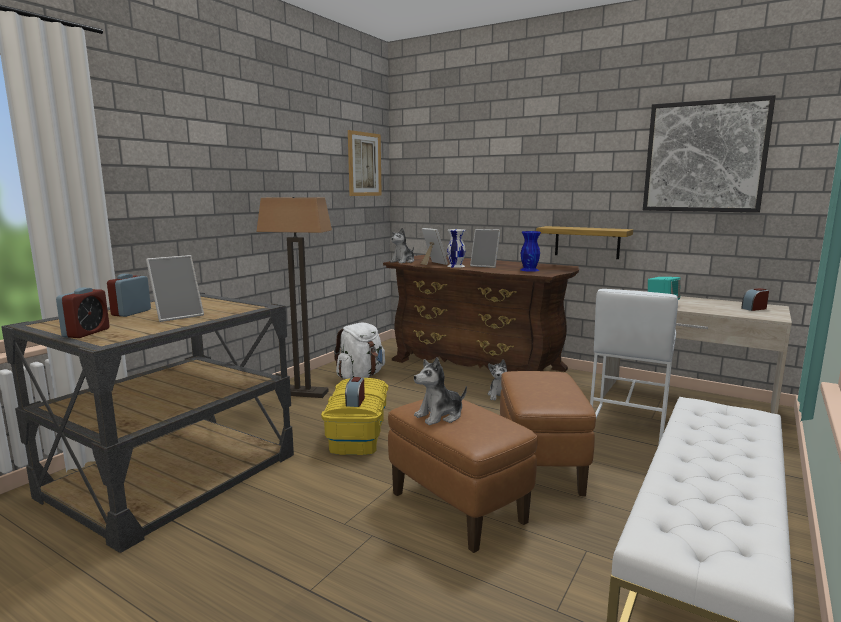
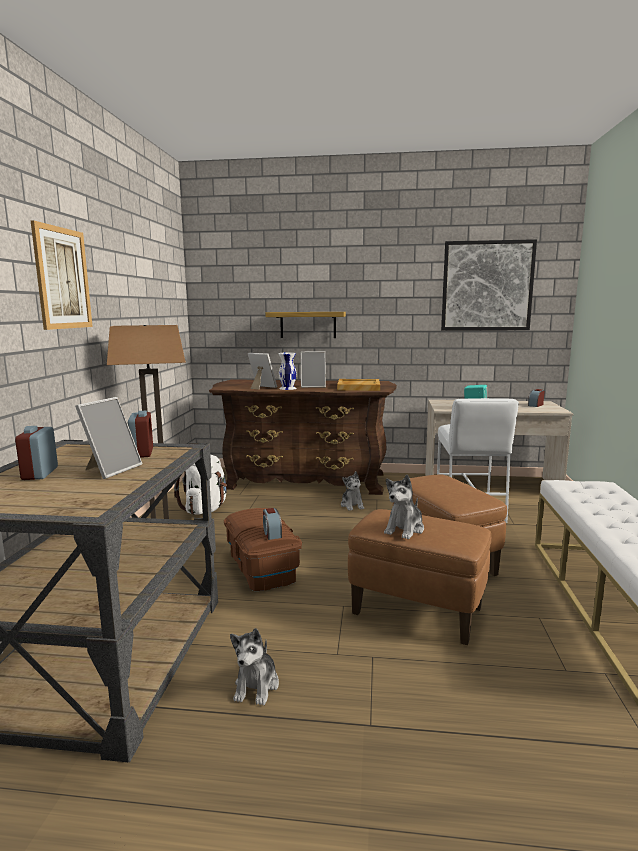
camera: 25 degrees left, 0 degrees up
(86, 333) = (39, 505): alarm clock -> alarm clock (142, 453)
(358, 434) = (262, 567): yellow storage box -> brown storage box
(364, 164) = (170, 288): picture -> picture (62, 278)
(403, 261) = (228, 387): plush toy -> plush toy (256, 686)
(529, 270) = (358, 387): blue vase -> beige tray
(587, 242) = (394, 359): shelf -> shelf (308, 325)

